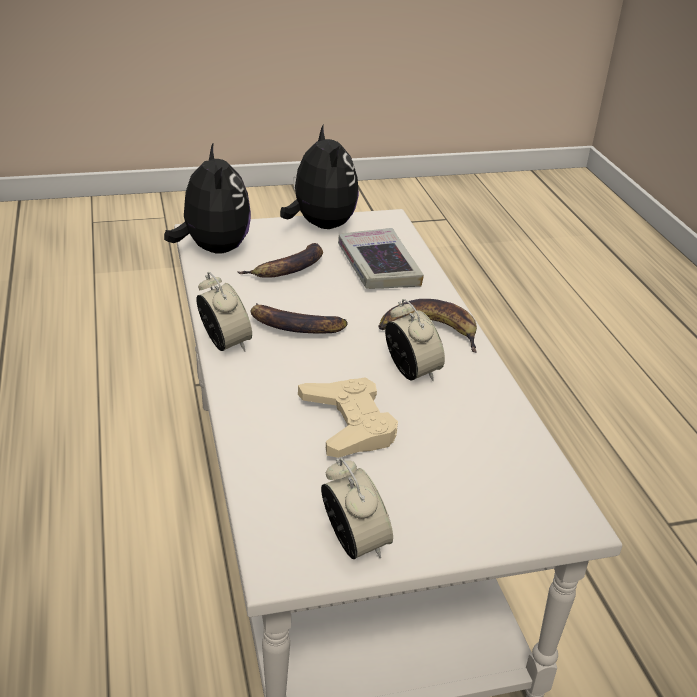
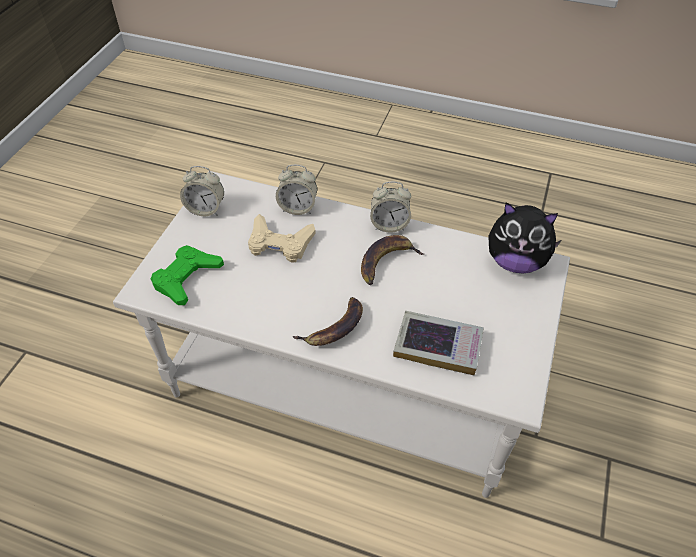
camera: 125 degrees right, 15 degrees up
(288, 269) = (462, 290): banana -> none
(320, 225) = (528, 342): plush toy -> none
(411, 372) = (300, 293): alarm clock -> alarm clock (298, 208)
(501, 484) = (187, 278): none -> green game controller

